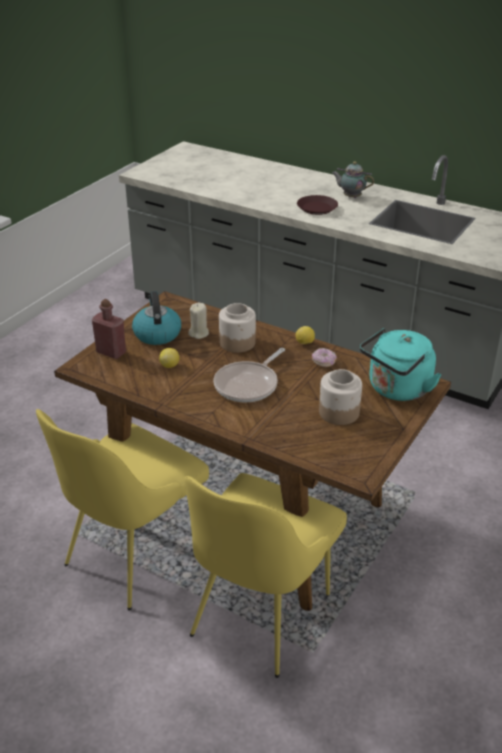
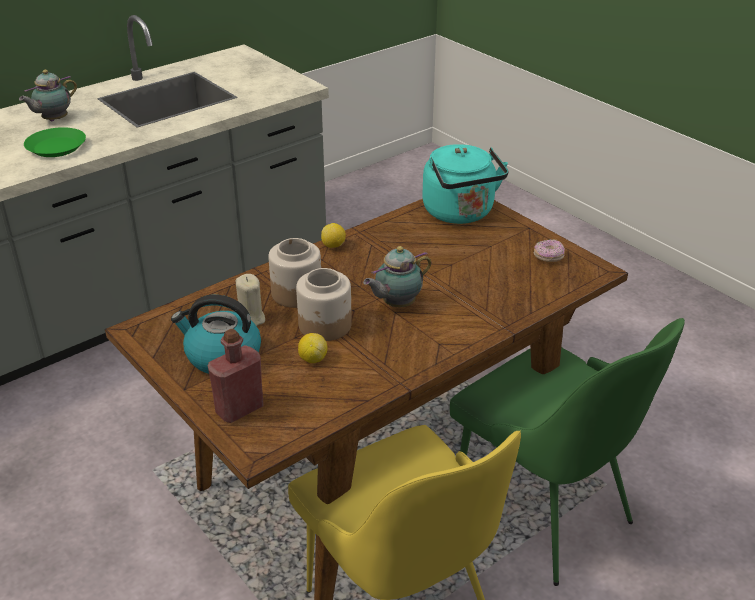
camera: 70 degrees left, 0 degrees up
(248, 385) = (396, 304): frying pan -> teapot
(261, 616) = (544, 513): yellow chair -> green chair
(317, 208) = (57, 147): brown plate -> green plate
(323, 362) = (382, 243): donut -> donut (548, 257)
(338, 413) = (484, 257): jar -> jar (325, 325)

